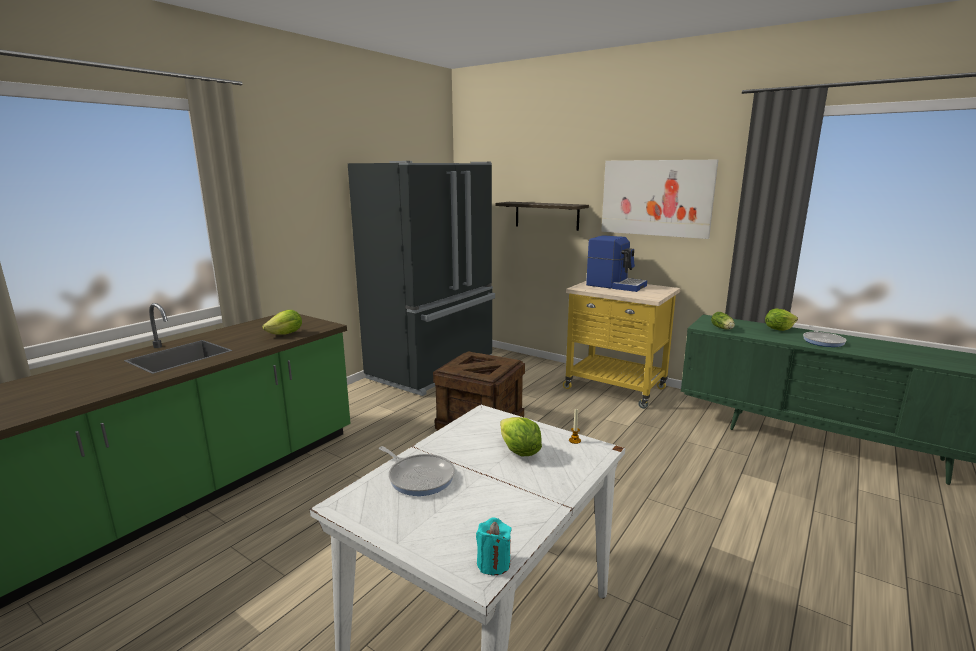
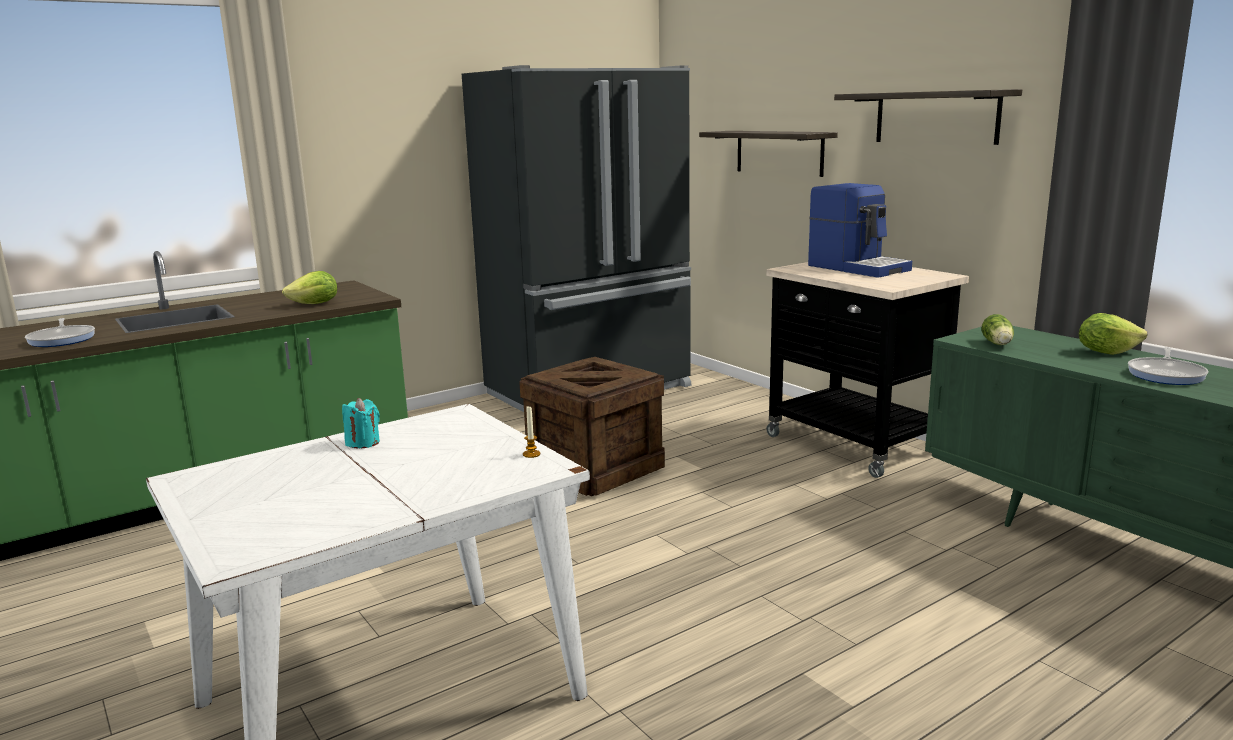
camera: 20 degrees right, 0 degrees up
(419, 477) = (292, 466): frying pan -> frying pan (62, 339)
(493, 563) = (261, 552): turquoise candle -> turquoise candle (363, 443)
(519, 452) = (443, 457): lettuce -> none
(615, 389) = (854, 445): yellow cart -> black cart
(656, 198) = (936, 117): picture -> shelf

